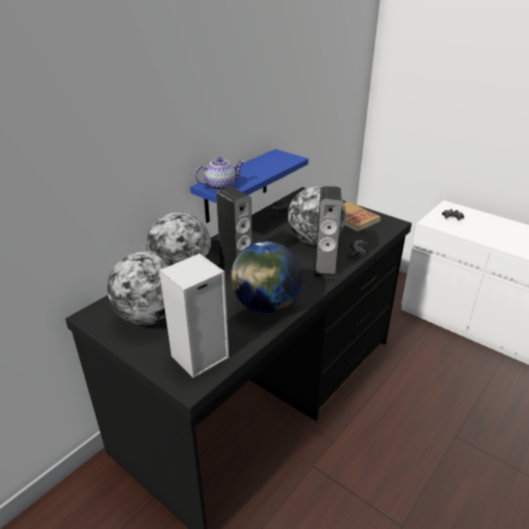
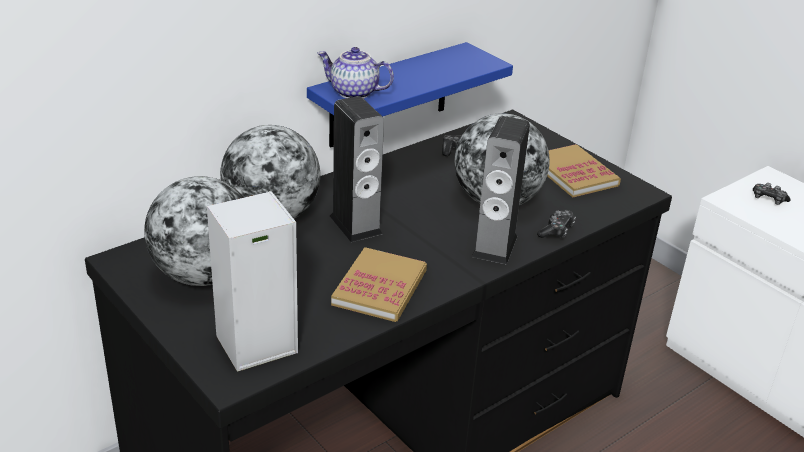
camera: 10 degrees right, 0 degrees up
(220, 186) = (353, 93): teapot -> teapot turned 150 degrees counterclockwise
(265, 305) = (380, 288): globe -> book

